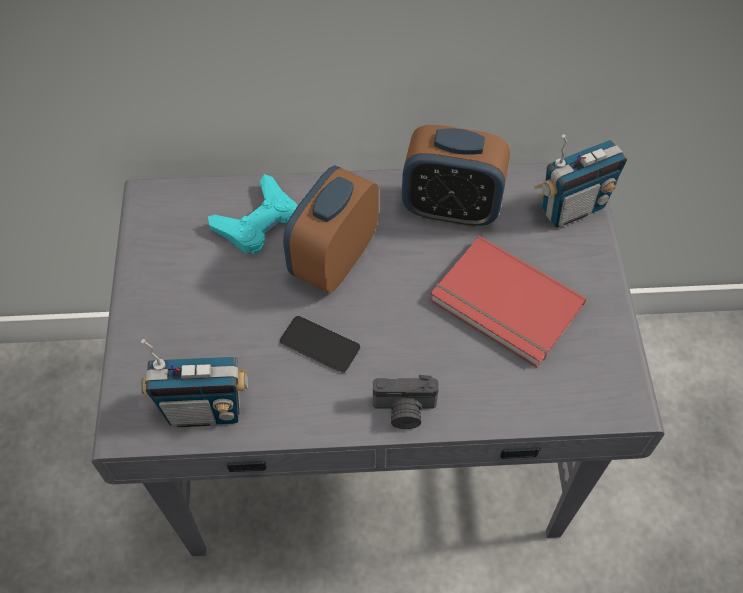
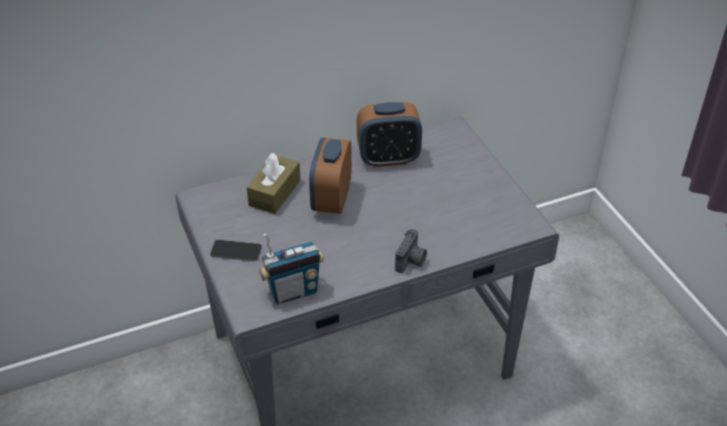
camera: 20 degrees left, 15 degrees down
(258, 222) = (275, 193): turquoise game controller -> brown tissue box
(320, 345) = (345, 243): phone -> phone (236, 251)
(404, 411) = (411, 261): camera -> camera turned 45 degrees counterclockwise
(504, 306) = (443, 198): red book -> none
(571, 208) = (458, 142): radio -> none

